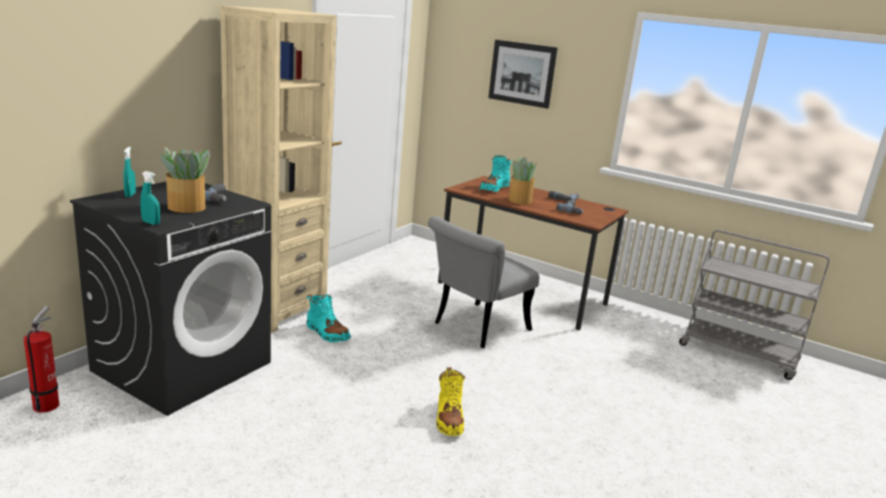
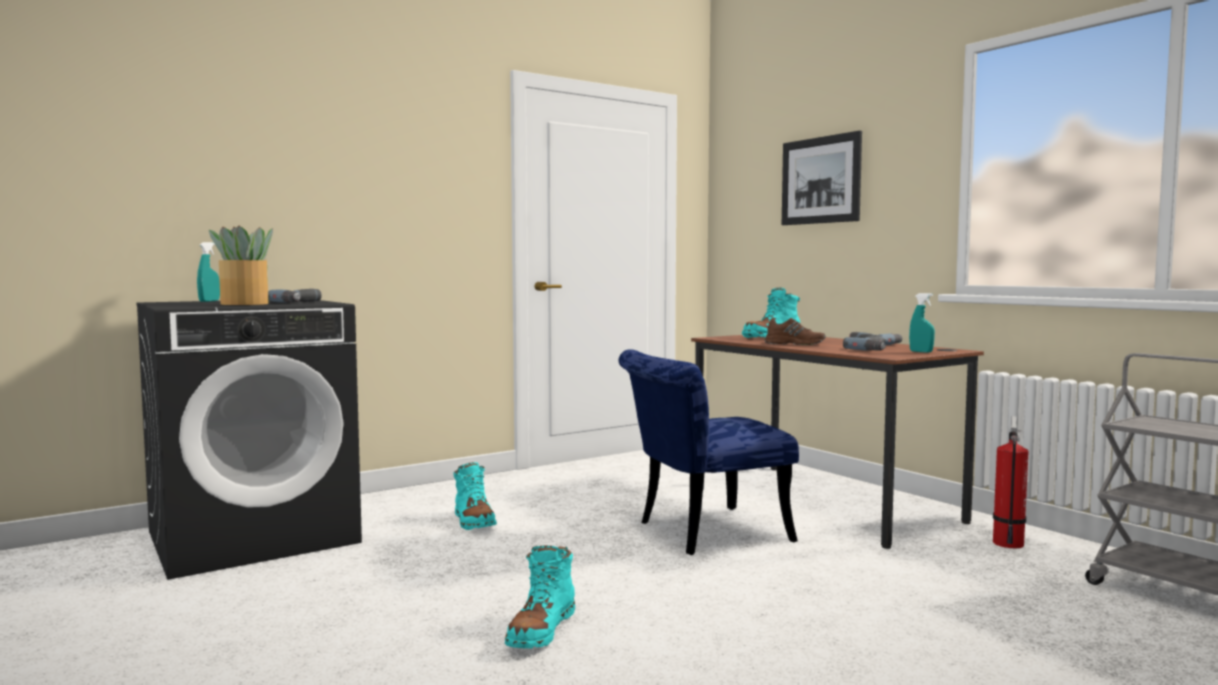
camera: 25 degrees right, 15 degrees down
(48, 404) = (63, 555): fire extinguisher -> fire extinguisher (1008, 542)
(151, 223) = (170, 306): turquoise spray bottle -> turquoise spray bottle (921, 352)
(277, 309) = (437, 496): beige bookcase -> none
(449, 419) = (541, 630): yellow boot -> turquoise boot
(475, 328) = (701, 533): grey chair -> blue chair
(519, 200) = (794, 344): potted plant -> brown shoe

